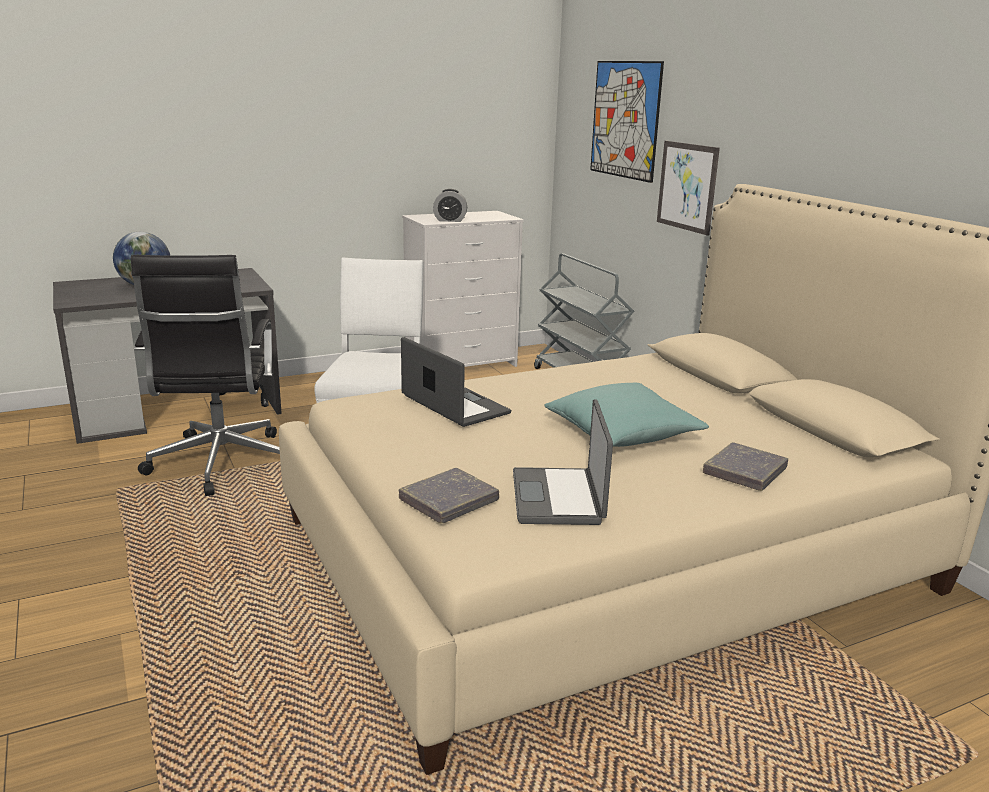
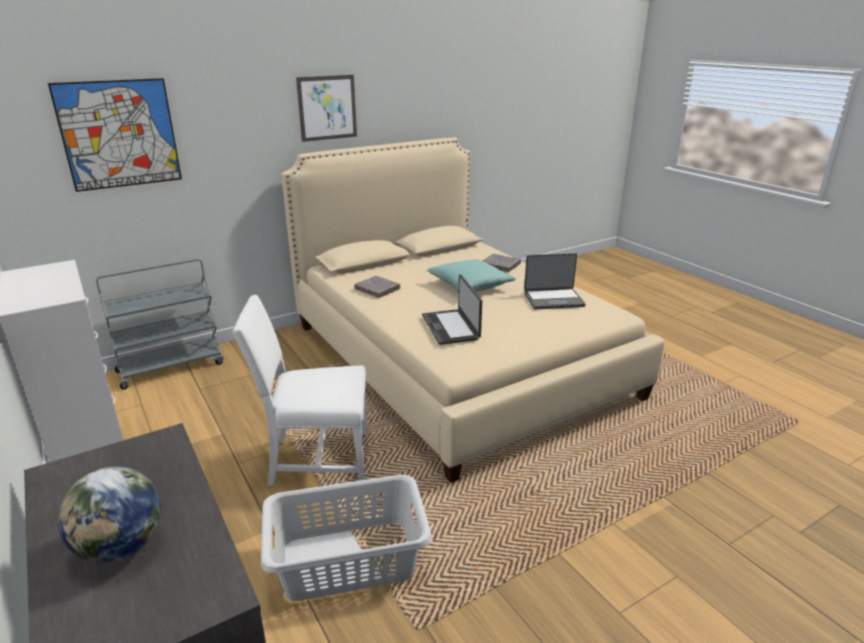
camera: 95 degrees left, 5 degrees up
(220, 464) = (349, 561): black office chair -> grey laundry basket
(449, 501) = (576, 322): grey book -> grey book (377, 289)
(450, 220) = (64, 288): alarm clock -> none
(453, 405) = (451, 327): laptop -> laptop turned 60 degrees counterclockwise
(687, 186) = (226, 171): picture -> picture (327, 108)

